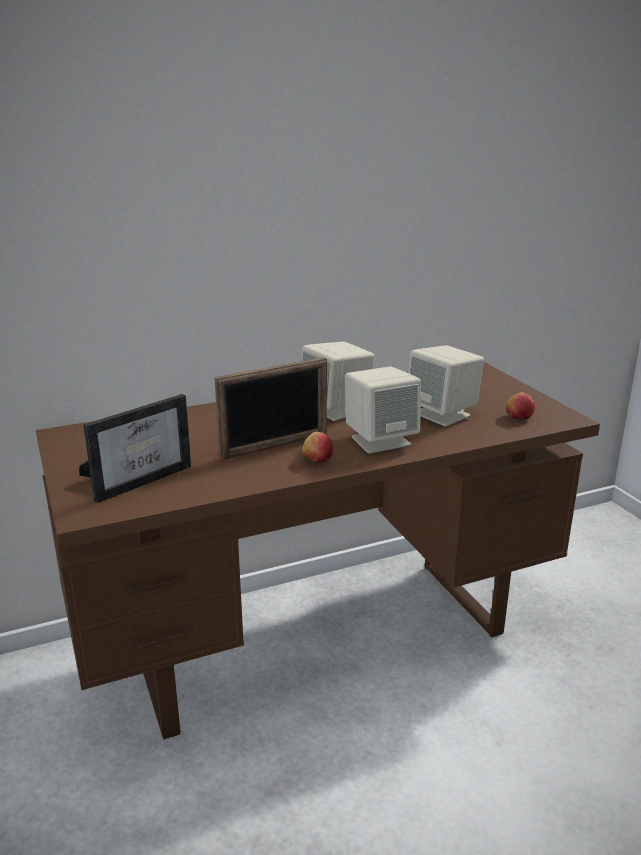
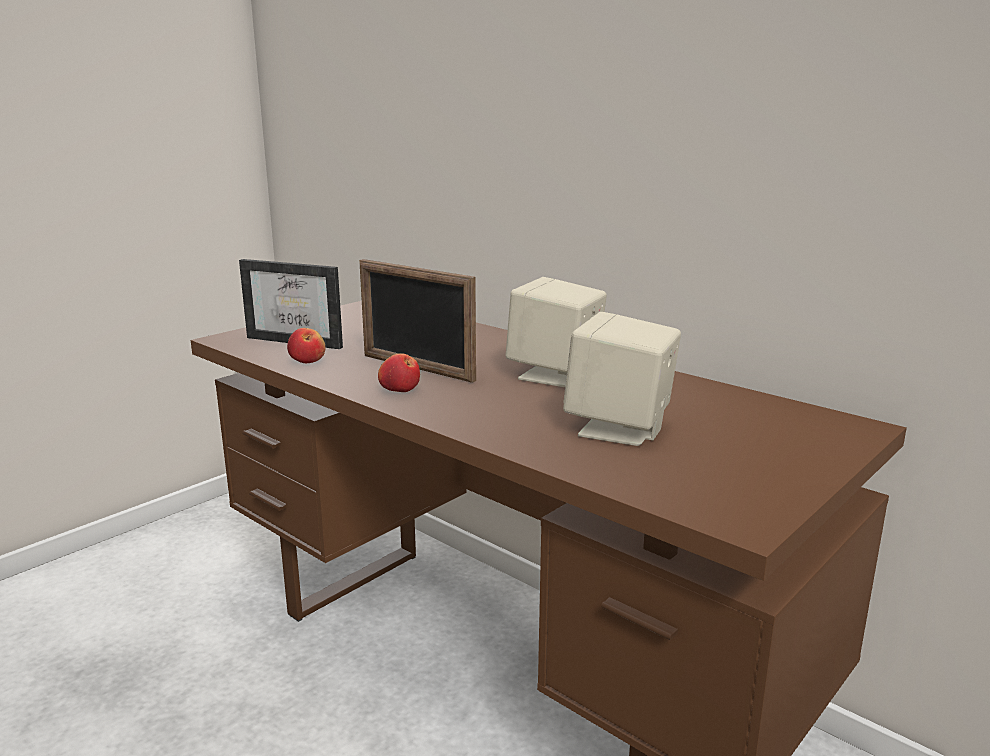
camera: 65 degrees right, 5 degrees down
(380, 440) = (485, 408): beige speaker -> none
(518, 417) = (684, 480): apple -> apple (307, 360)

